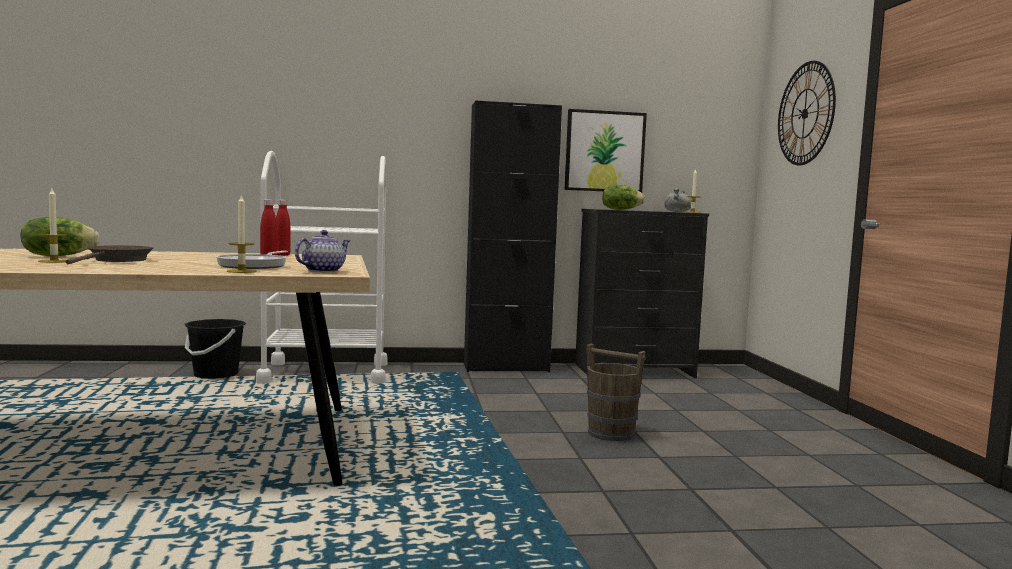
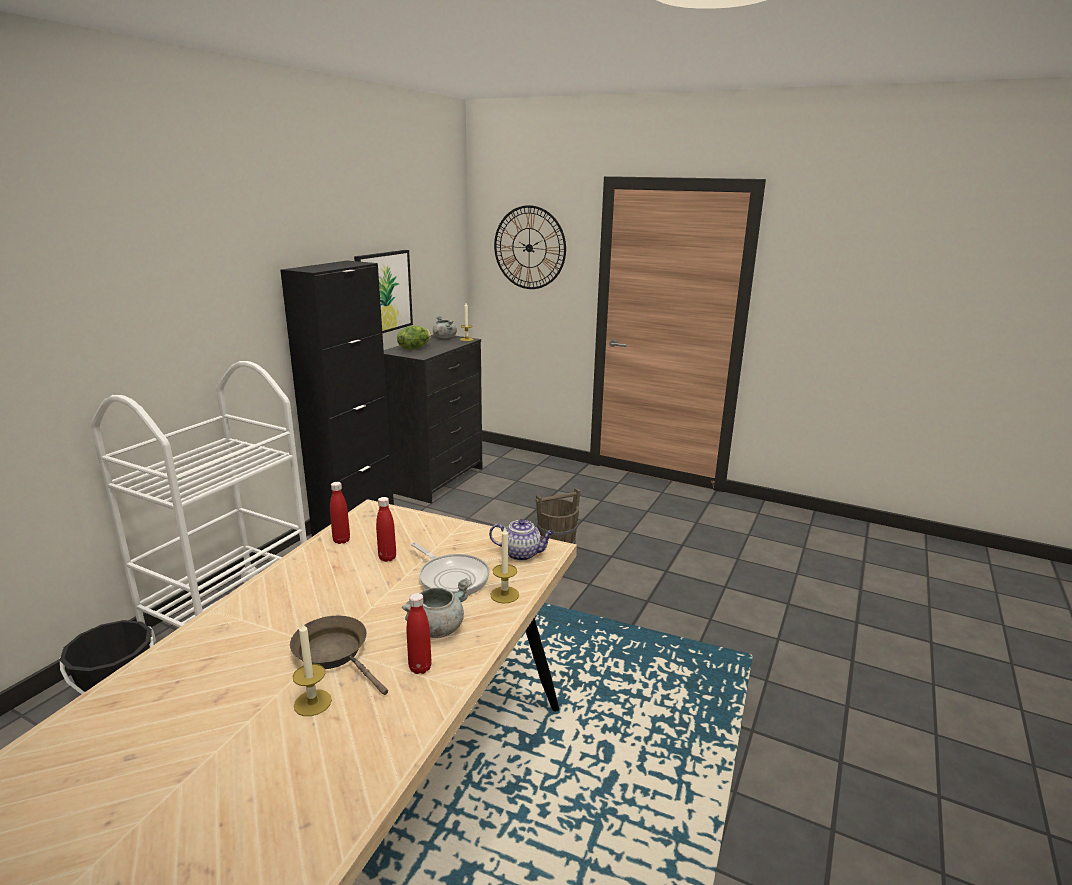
camera: 55 degrees left, 15 degrees up
(58, 256) = (232, 694): lettuce -> none
(109, 267) = (420, 668): none -> red bottle
(170, 267) = (437, 628): none -> grey cooking pot
(323, 271) = (522, 554): teapot -> teapot turned 120 degrees clockwise

